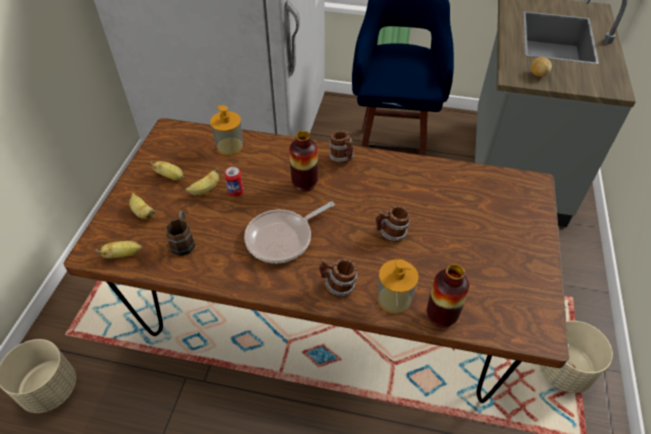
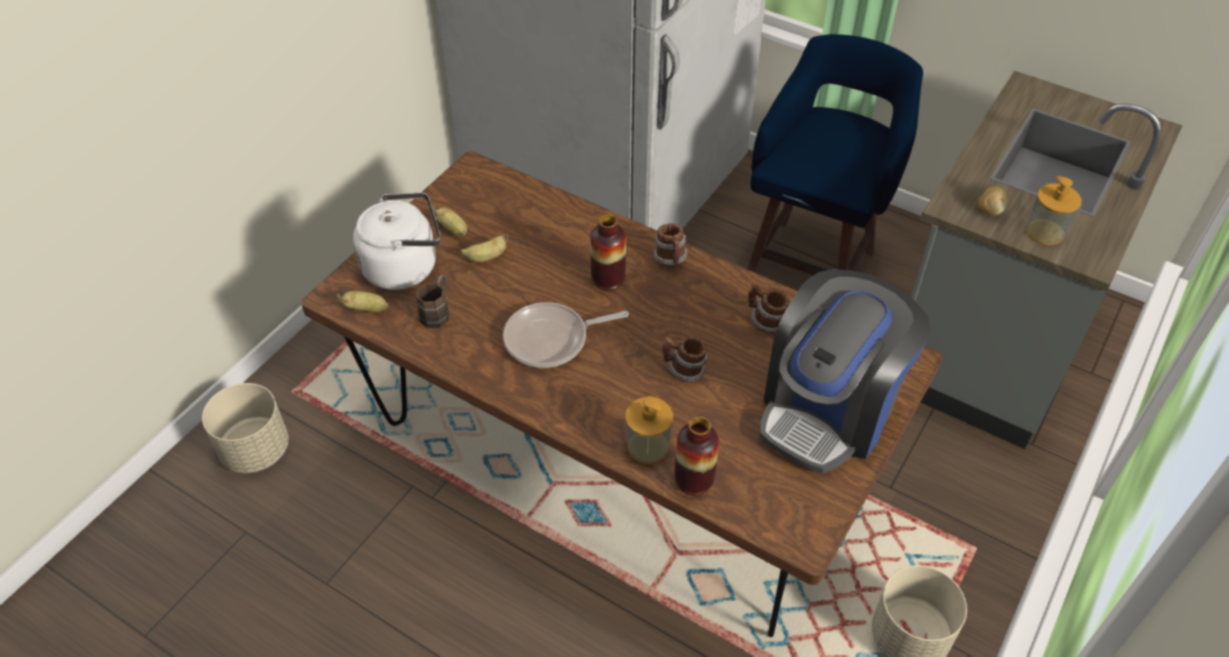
camera: 20 degrees right, 0 degrees up
(143, 213) = (405, 266): banana -> white kettle
(230, 146) = (538, 209): soap dispenser -> soap dispenser (1045, 232)
(236, 192) = (521, 269): can -> none
(338, 286) = (589, 413): mug -> mug (765, 322)
(504, 232) = (829, 409): none -> coffee machine

